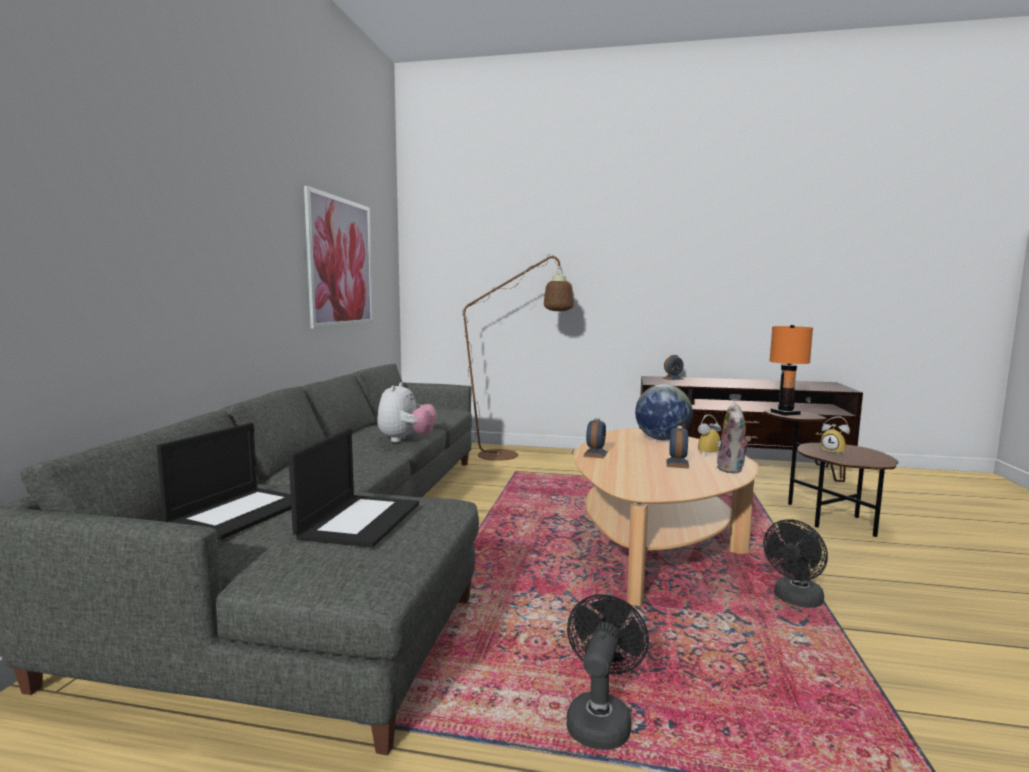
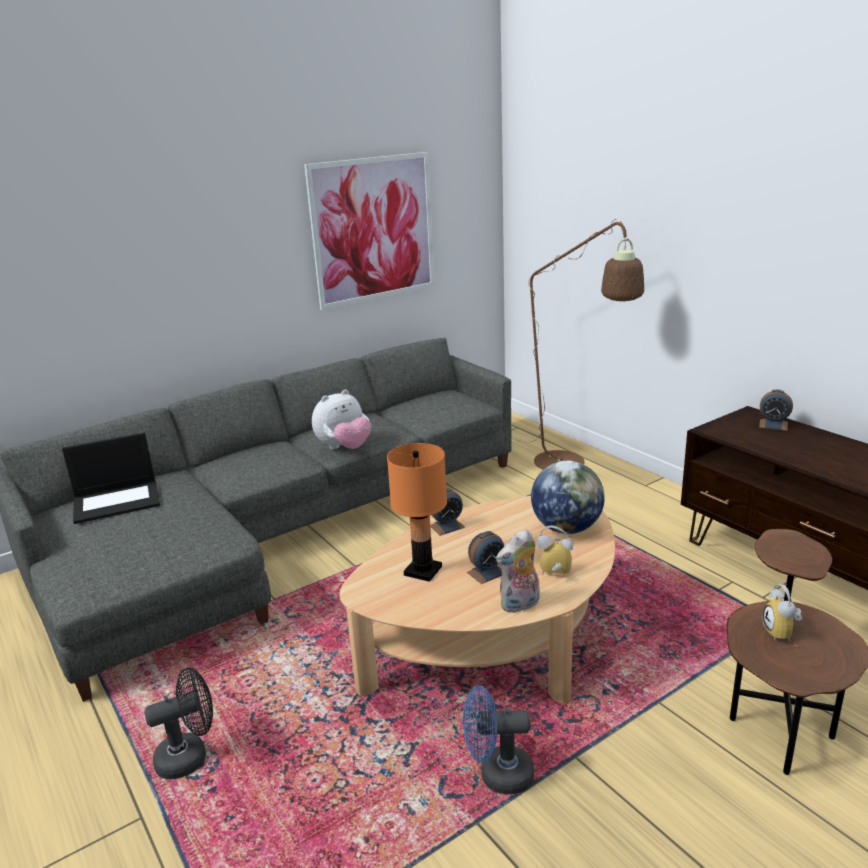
camera: 45 degrees right, 15 degrees up
(359, 520) = (150, 537): laptop -> none
(784, 413) = (781, 546): orange table lamp -> orange table lamp (422, 570)
(795, 600) = (497, 775): black fan -> blue fan

